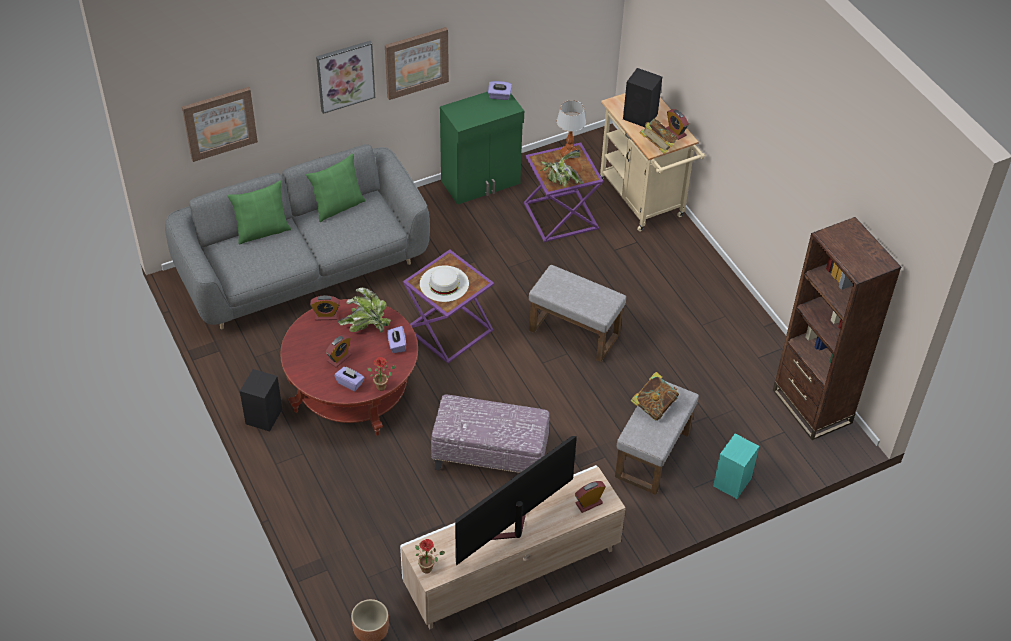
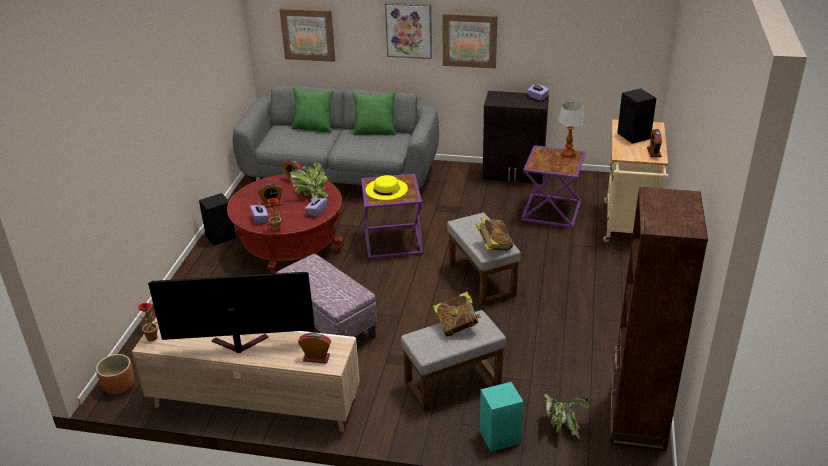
camera: 40 degrees right, 15 degrees down
(444, 283) = (386, 189): white hat -> yellow hat
(481, 182) = (513, 174): green cabinet -> black cabinet
(559, 181) = (542, 166): potted plant -> potted plant (561, 426)
(657, 146) = (627, 155): book -> book (494, 246)

